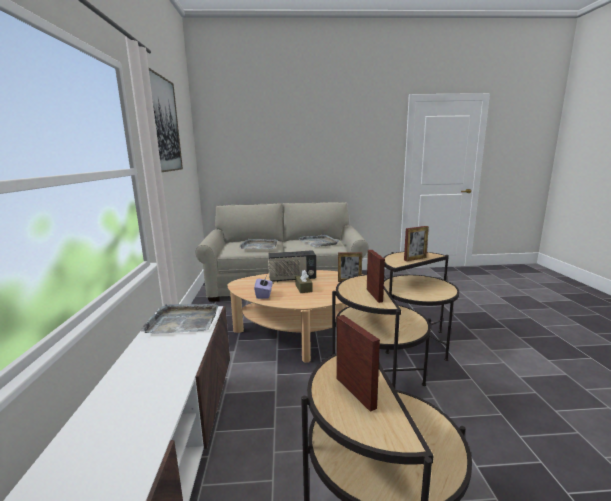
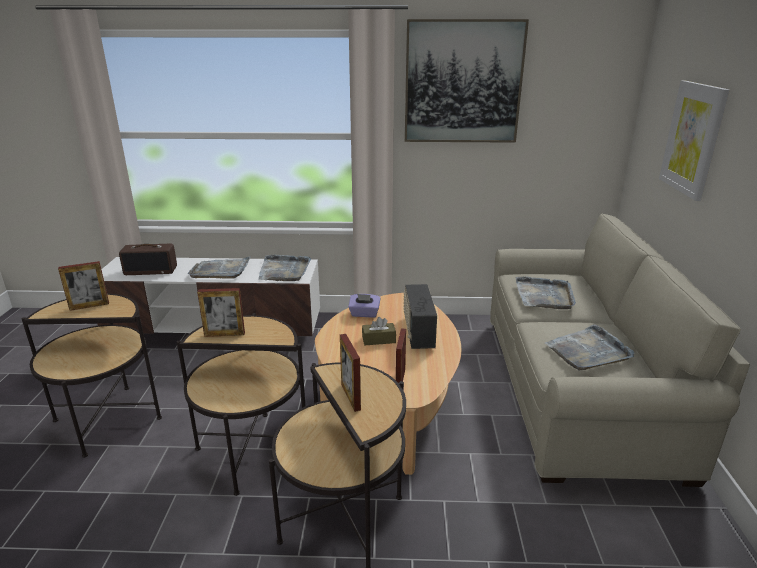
camera: 95 degrees right, 10 degrees up
(117, 446) = (151, 270): none -> radio
(159, 364) = (221, 270): none -> grey tray
(265, 150) = (693, 139): none -> picture

